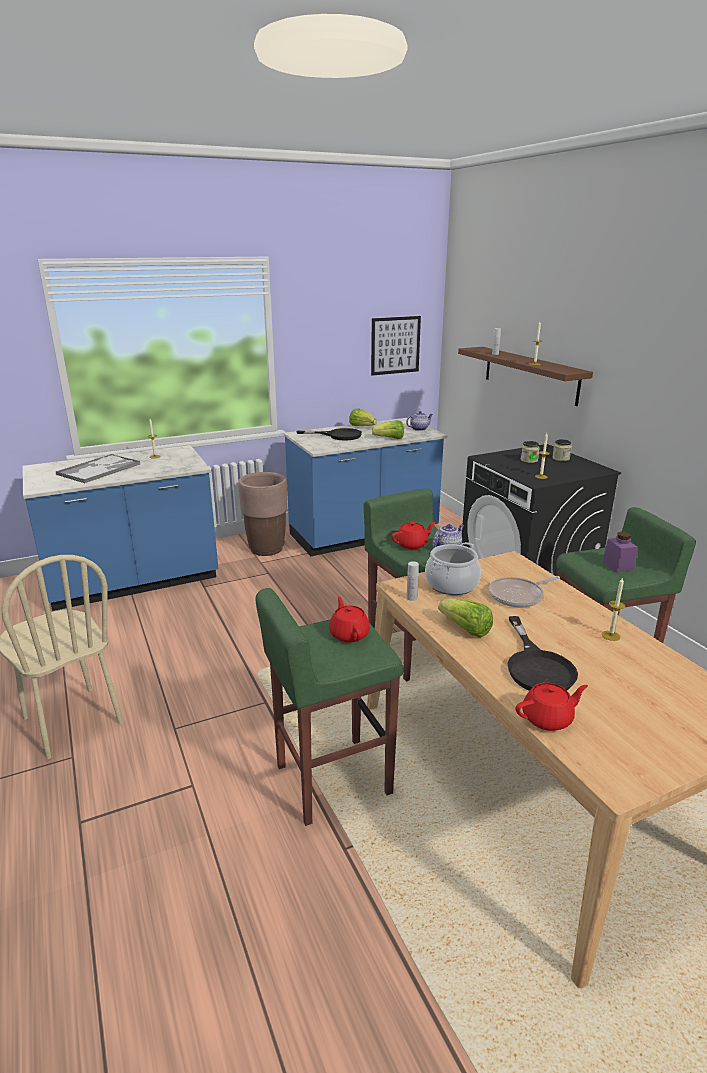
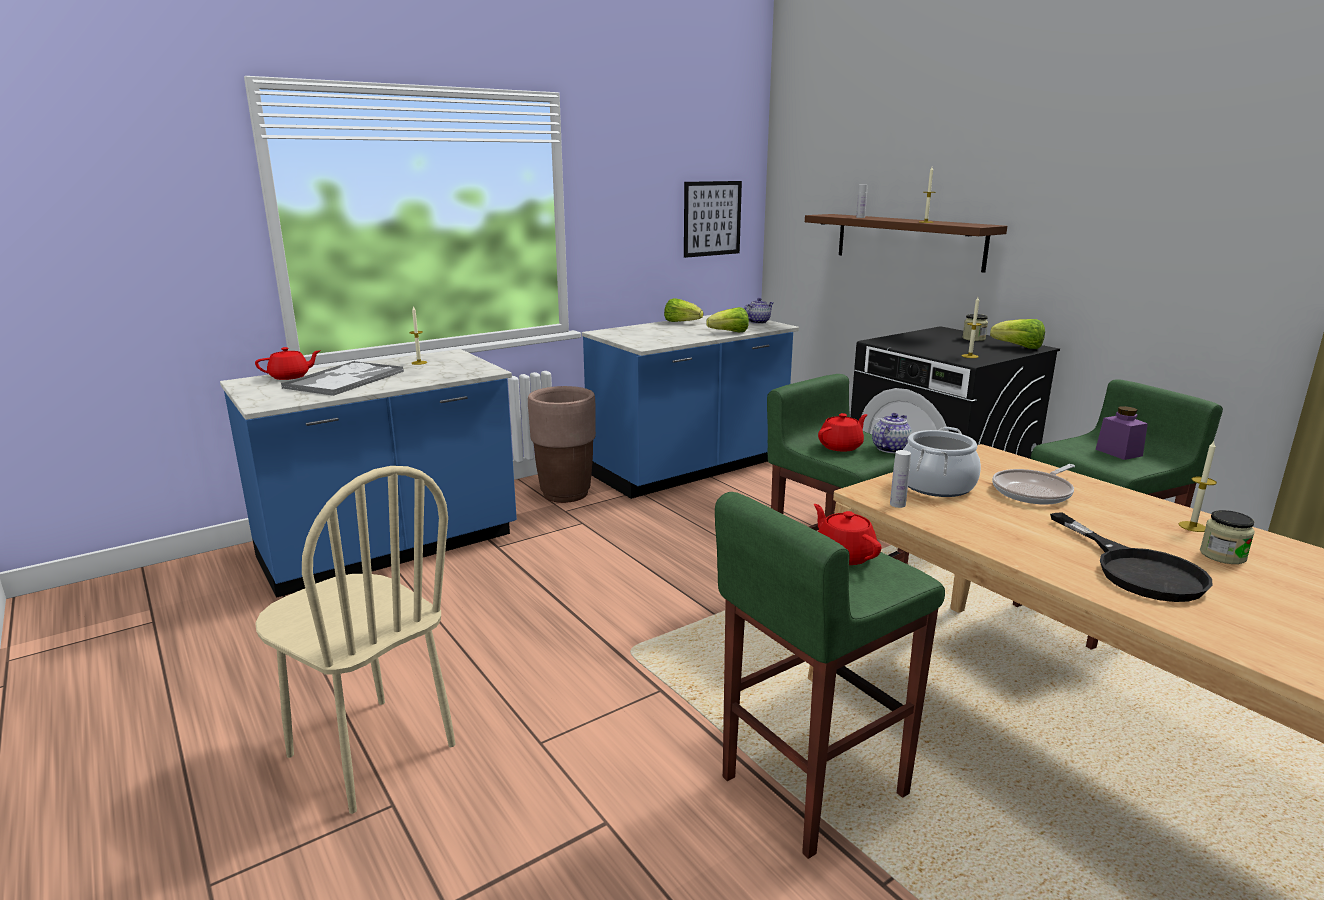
camera: 10 degrees left, 5 degrees down
(338, 435) = (659, 332): black frying pan -> none
(465, 629) = (1003, 535): lettuce -> lettuce (1018, 347)
(529, 460) = (937, 342): jar -> jar (1222, 555)
(548, 718) = (1214, 631): red teapot -> red teapot (290, 377)

